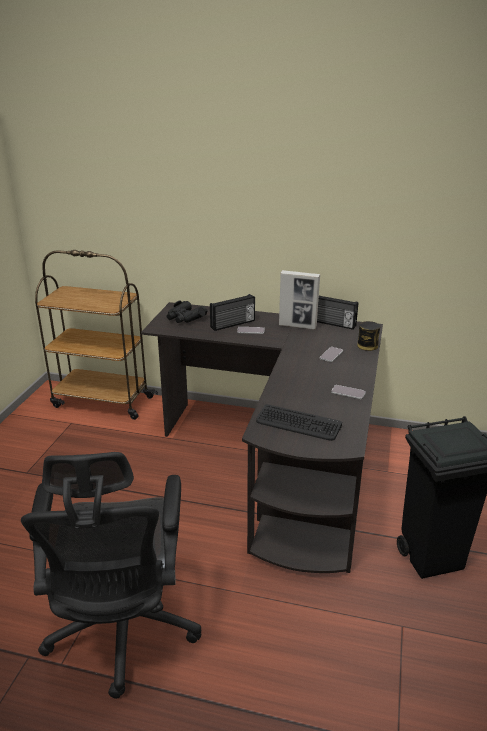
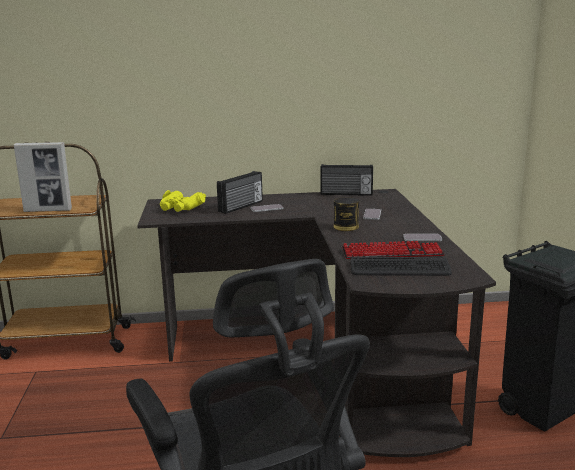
camera: 20 degrees left, 10 degrees down
(185, 317) = (180, 208): black binoculars -> yellow binoculars
(297, 326) = (313, 200): picture frame -> picture frame (48, 210)
(307, 404) = (392, 253): none -> keyboard
(367, 346) = (400, 204): can -> can (346, 227)

